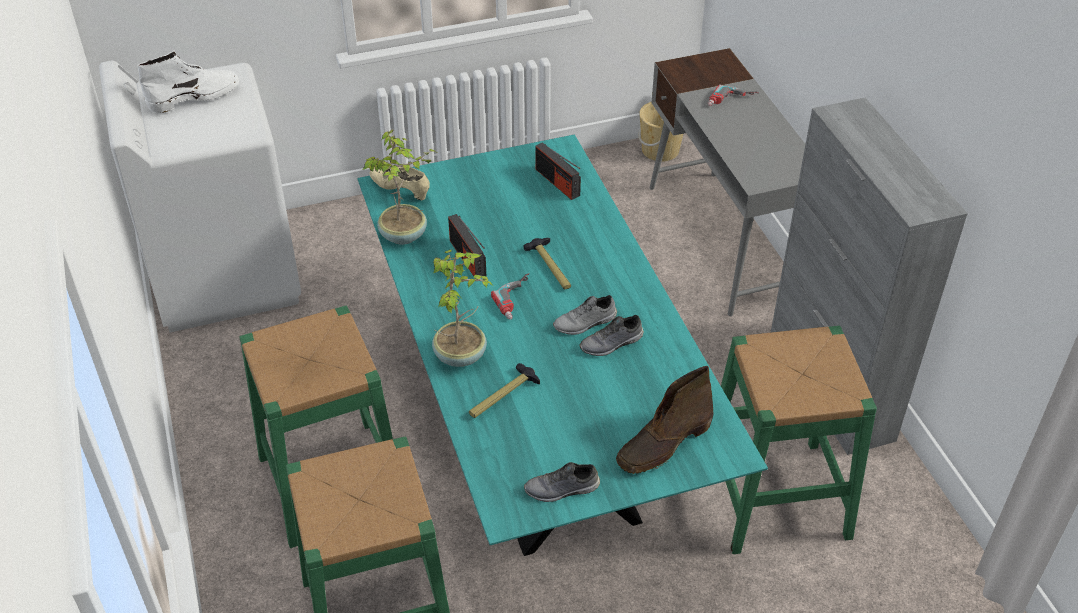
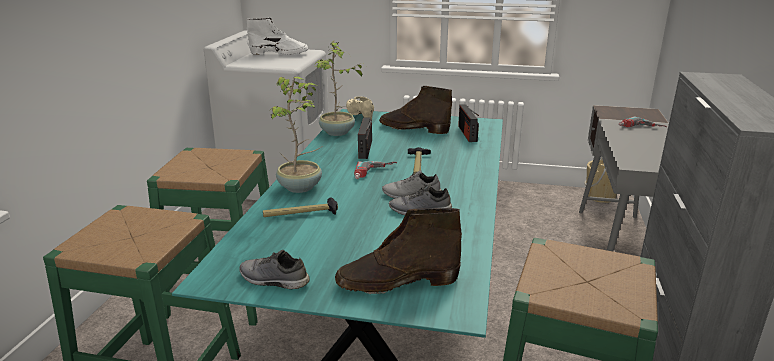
camera: 30 degrees right, 20 degrees down
(487, 193) = (413, 128): none -> brown boot

